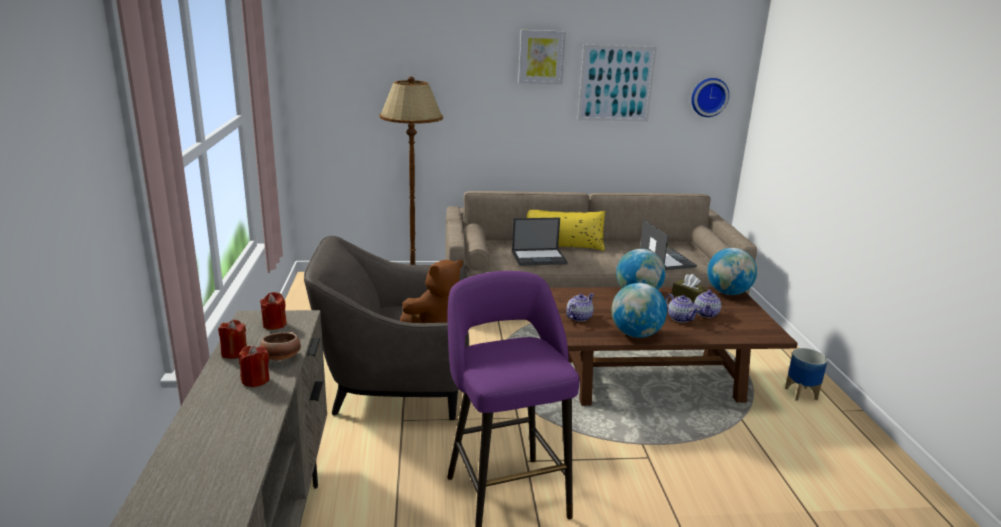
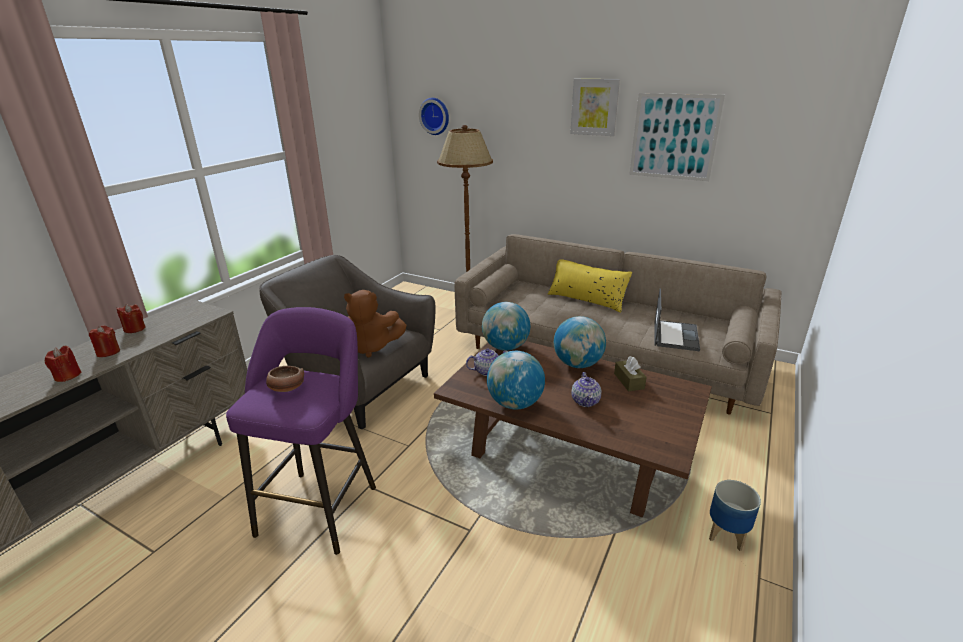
camera: 35 degrees right, 5 degrees up
(274, 324) = (189, 314): red candle -> red candle (67, 376)
(280, 358) = (148, 340): bowl -> bowl (286, 389)
(539, 257) = (546, 306): laptop -> none
(706, 314) = (623, 404): teapot -> none
(708, 97) = (791, 156): wall clock -> wall clock (435, 116)
(728, 293) = (684, 389): globe -> globe (505, 347)

